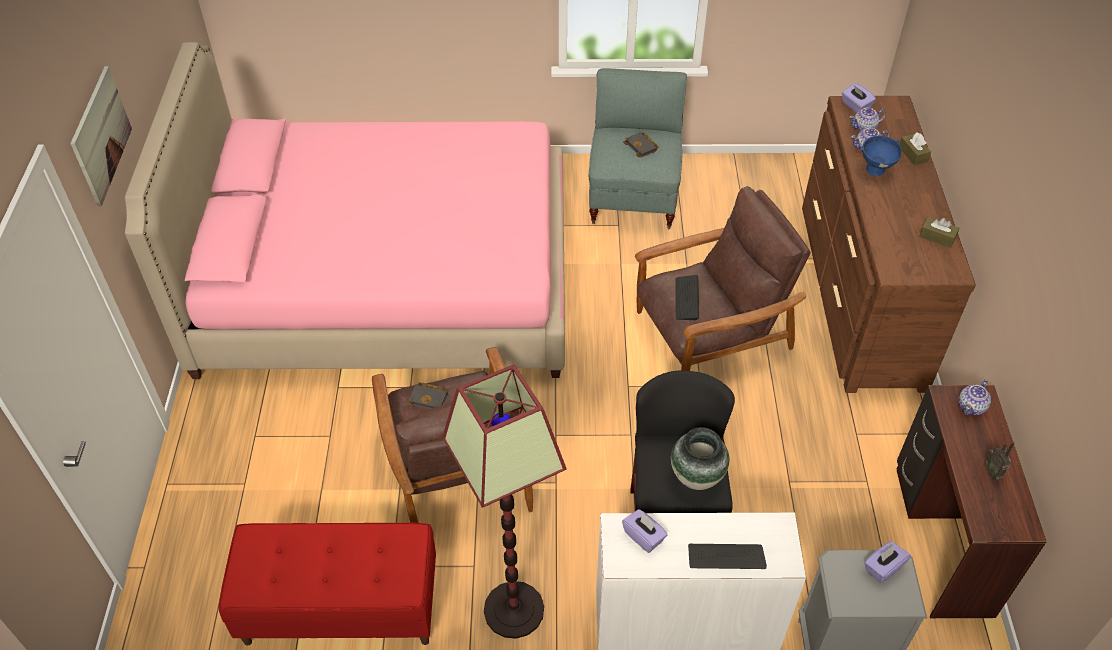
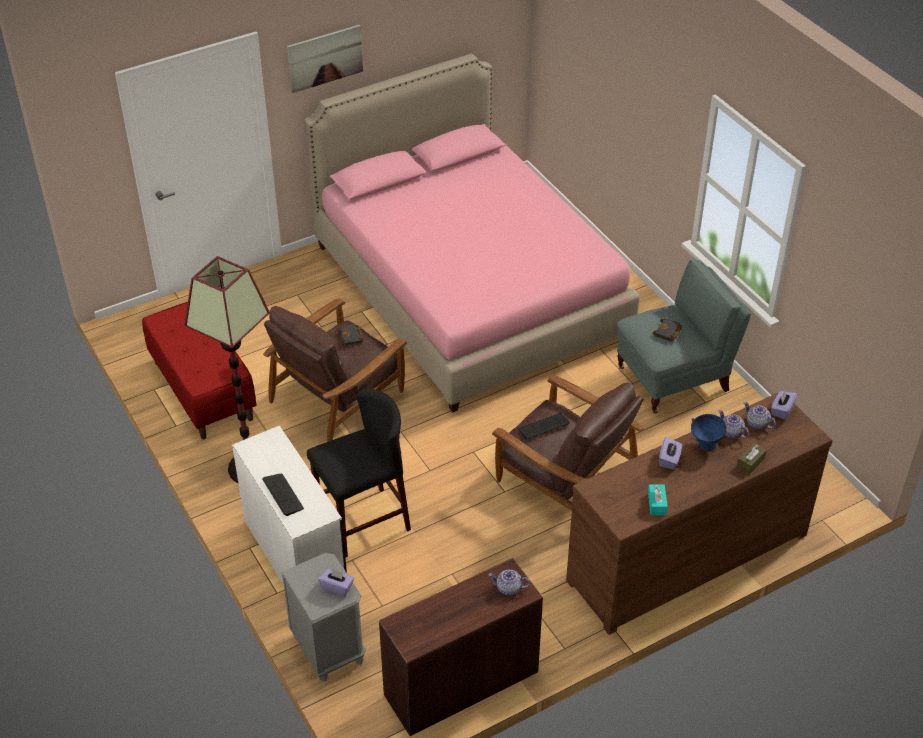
camera: 60 degrees right, 5 degrees down
(644, 537) = (274, 451): purple tissue box -> purple tissue box (669, 460)
(697, 476) = (347, 466): vase -> none
(937, 237) = (657, 504): brown tissue box -> turquoise tissue box
(993, 472) = (451, 616): radio -> none

